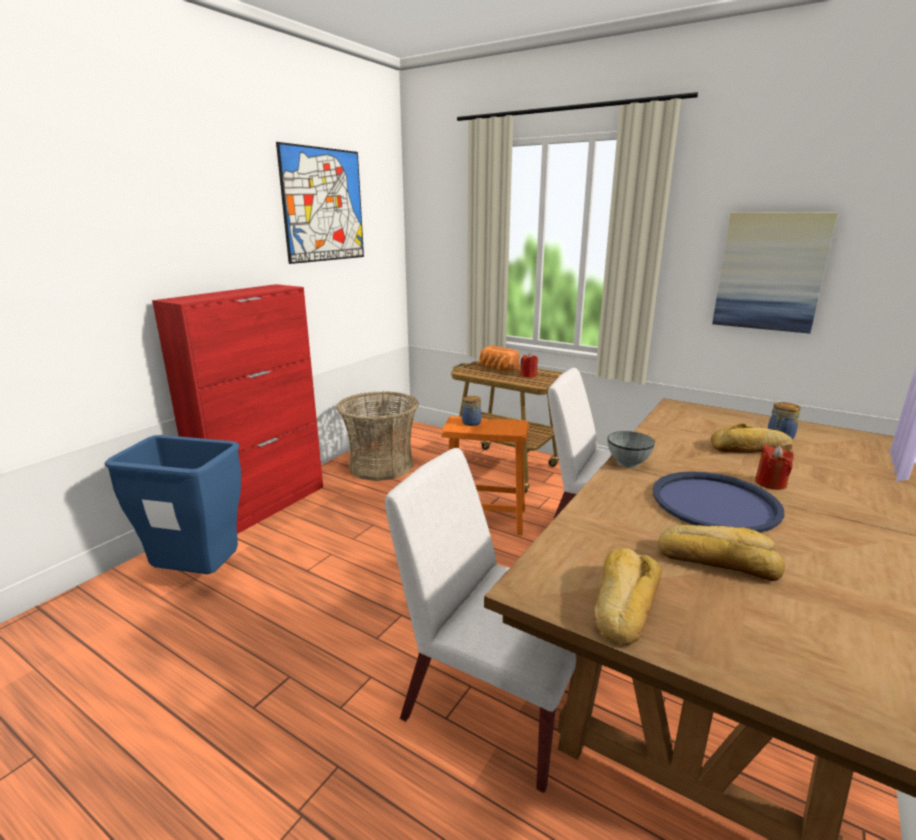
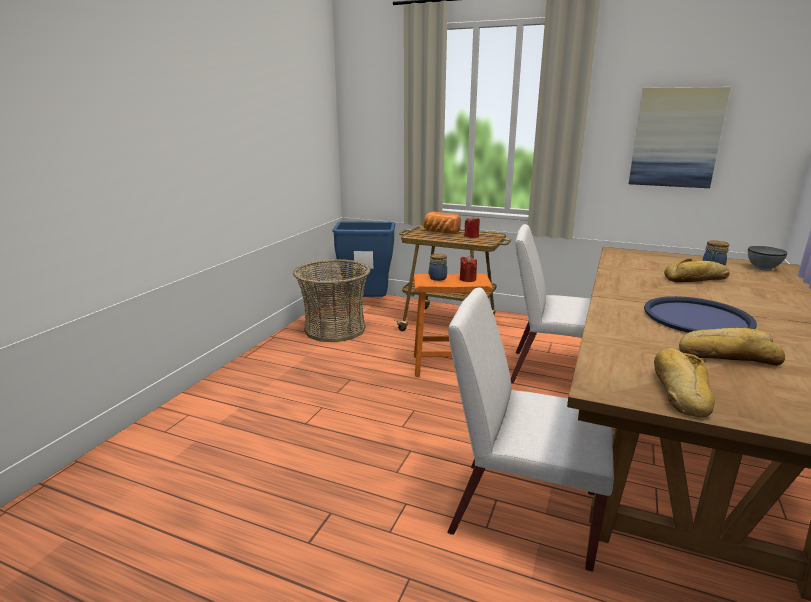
camera: 10 degrees left, 0 degrees up
(200, 576) = (202, 438): blue trash can -> blue trash can (367, 304)
(265, 506) = (238, 372): red cabinet -> none
(323, 205) = (274, 81): picture -> none
(628, 463) = (610, 295): grey bowl -> grey bowl (763, 268)
(770, 483) = (728, 301): red candle -> red candle (467, 279)

